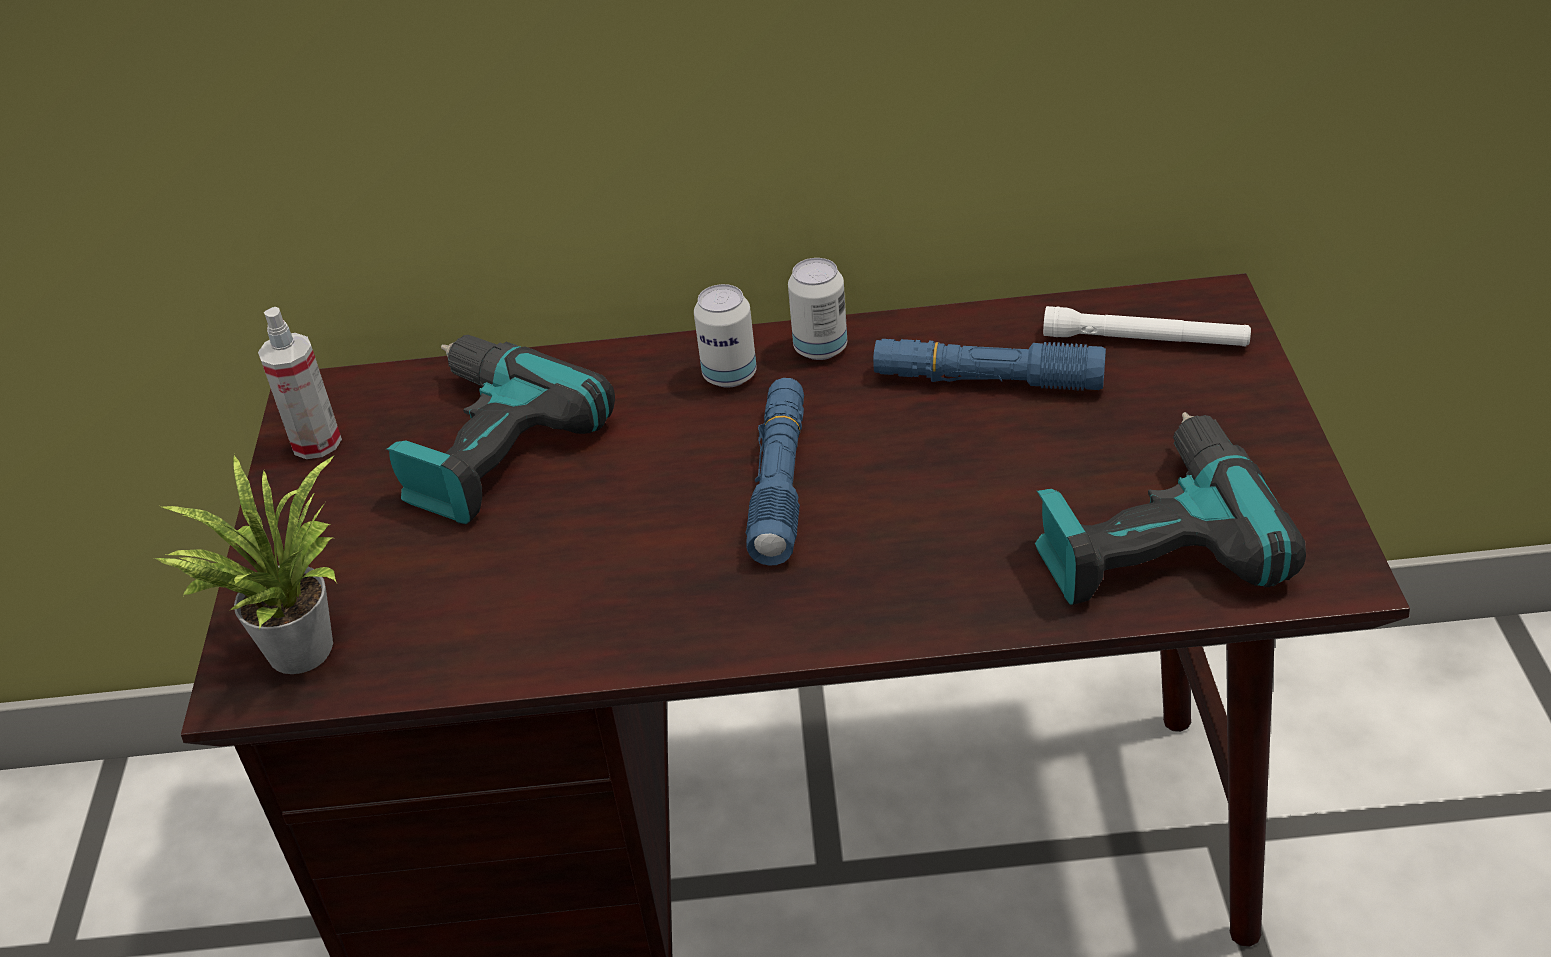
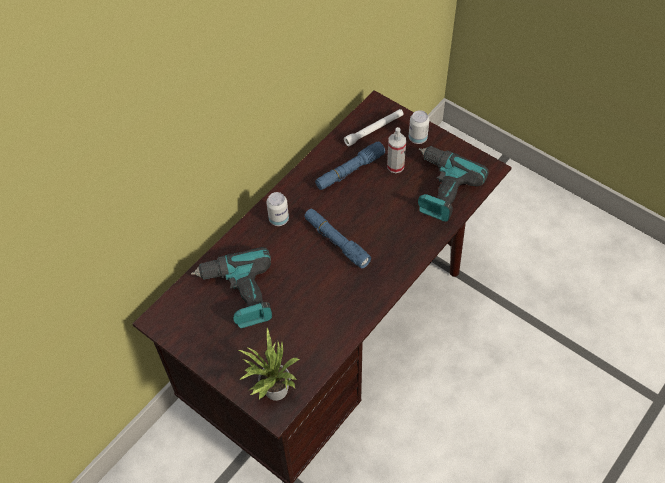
camera: 50 degrees left, 15 degrees up
(316, 442) = (184, 333): spray bottle -> spray bottle (395, 166)
(820, 348) = (292, 192): can -> can (417, 138)

